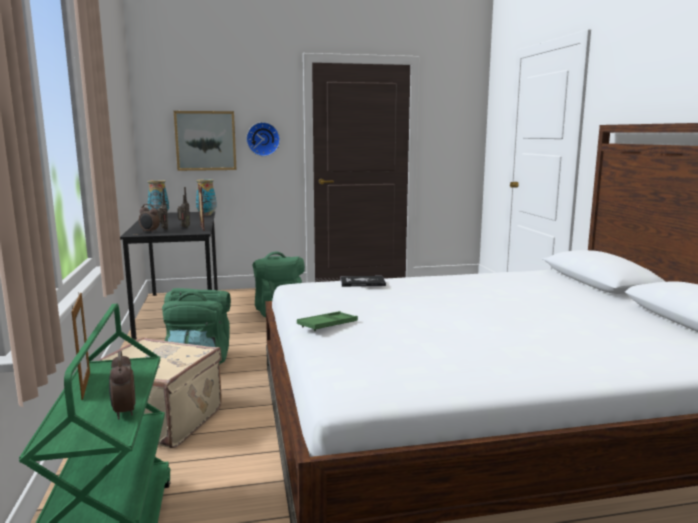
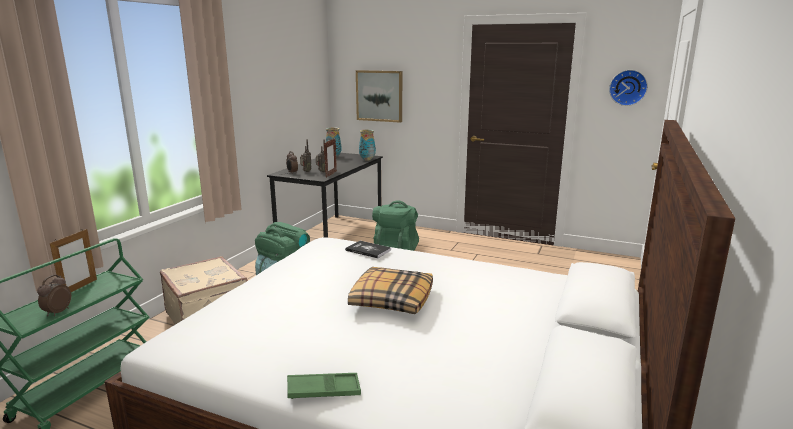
camera: 35 degrees right, 5 degrees up
(263, 139) = (425, 96): wall clock -> wall clock (628, 87)
(327, 325) = (266, 284): green tray -> green tray (323, 390)
(467, 308) = (391, 299): none -> pillow

